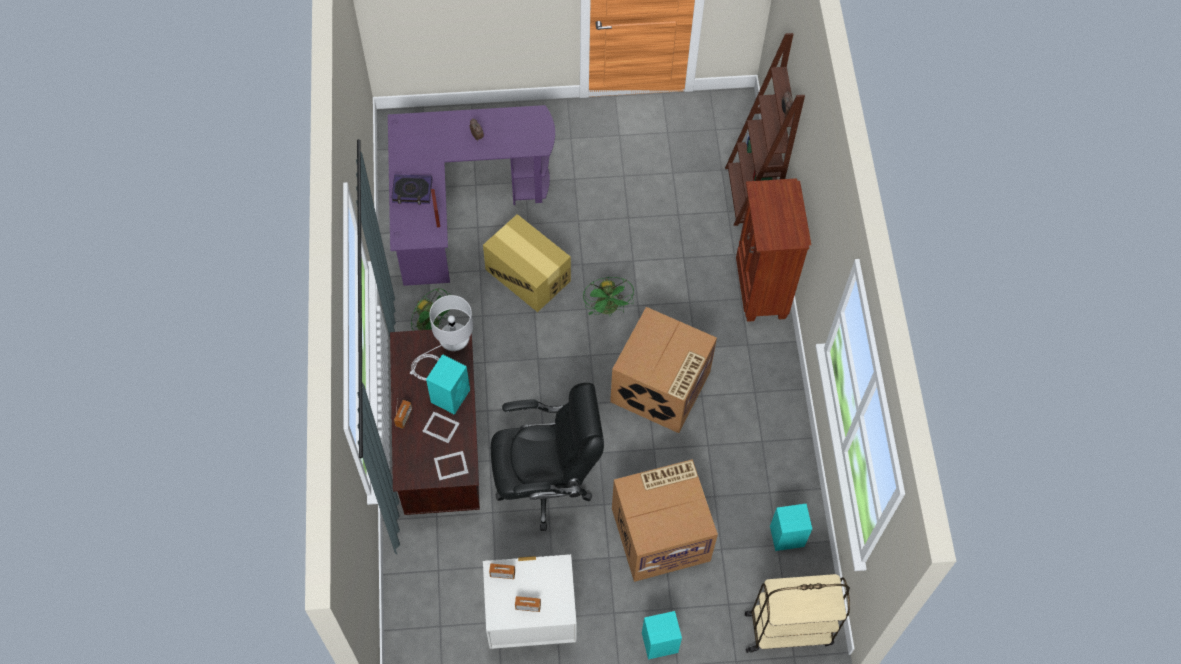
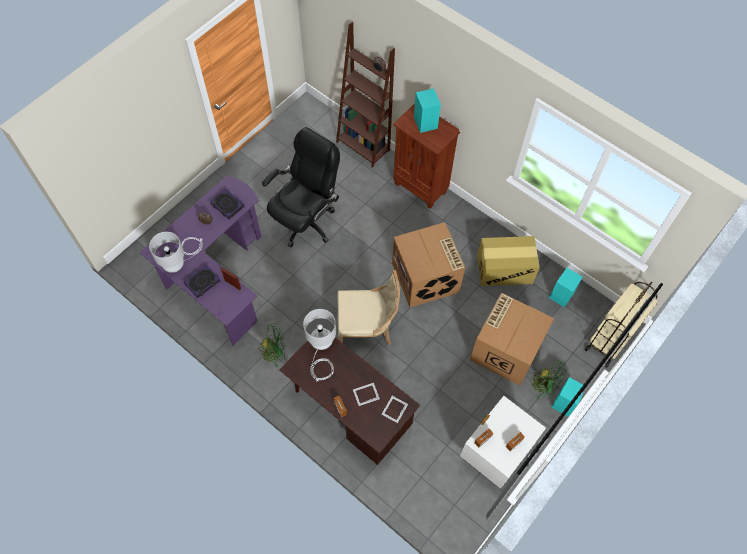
camera: 45 degrees left, 0 degrees up
(417, 151) = (181, 258): none -> white table lamp
(451, 395) = (352, 372): turquoise speaker -> turquoise speaker (425, 122)
(513, 136) = (227, 205): none -> book
(528, 275) = (296, 280): cardboard box -> cardboard box (504, 269)
(544, 384) = (366, 328): none -> beige chair
(546, 484) = (425, 379): black office chair -> black office chair (306, 222)
(608, 309) = (357, 262): green fan -> green fan (544, 385)

